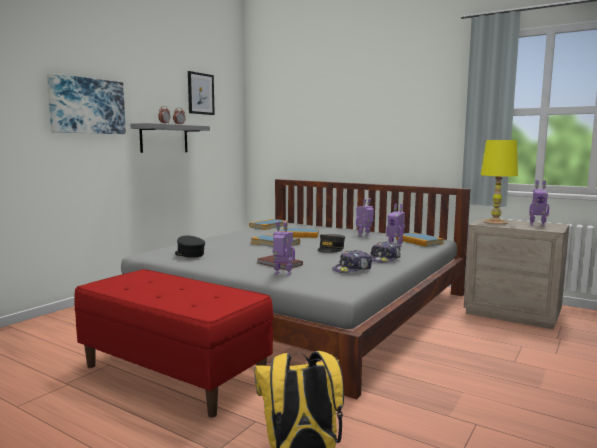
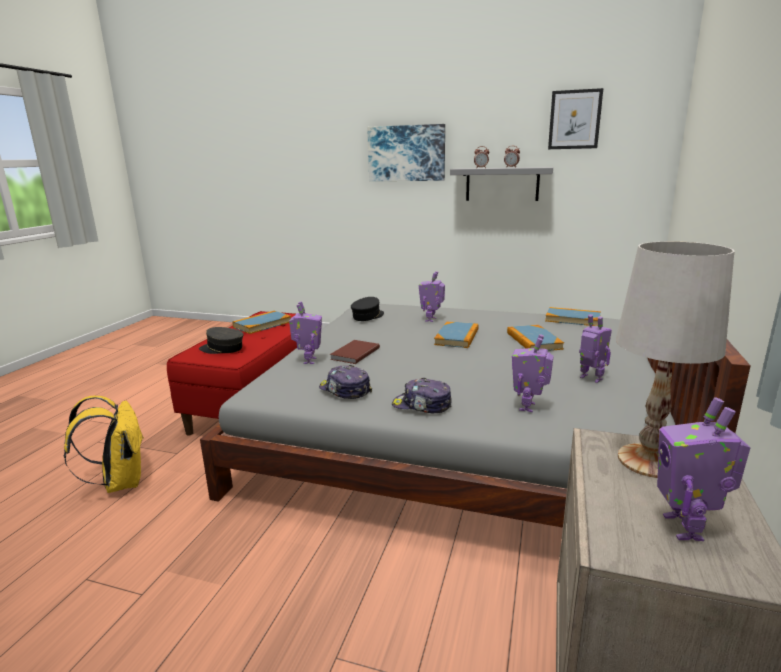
camera: 75 degrees right, 10 degrees up
(225, 244) = (431, 319): none -> toy robot
(331, 249) = (451, 367): grey cap -> grey cap (222, 349)
(419, 241) = (595, 425): book -> book (262, 324)
(495, 222) = (650, 461): yellow table lamp -> white table lamp

